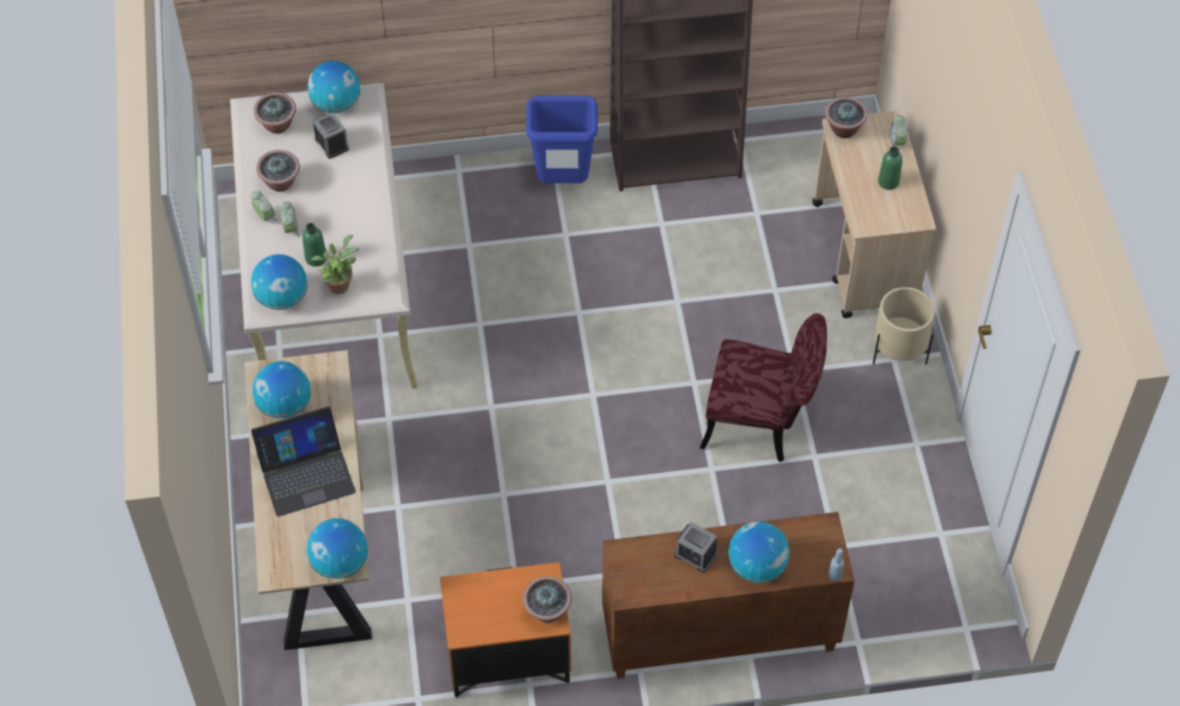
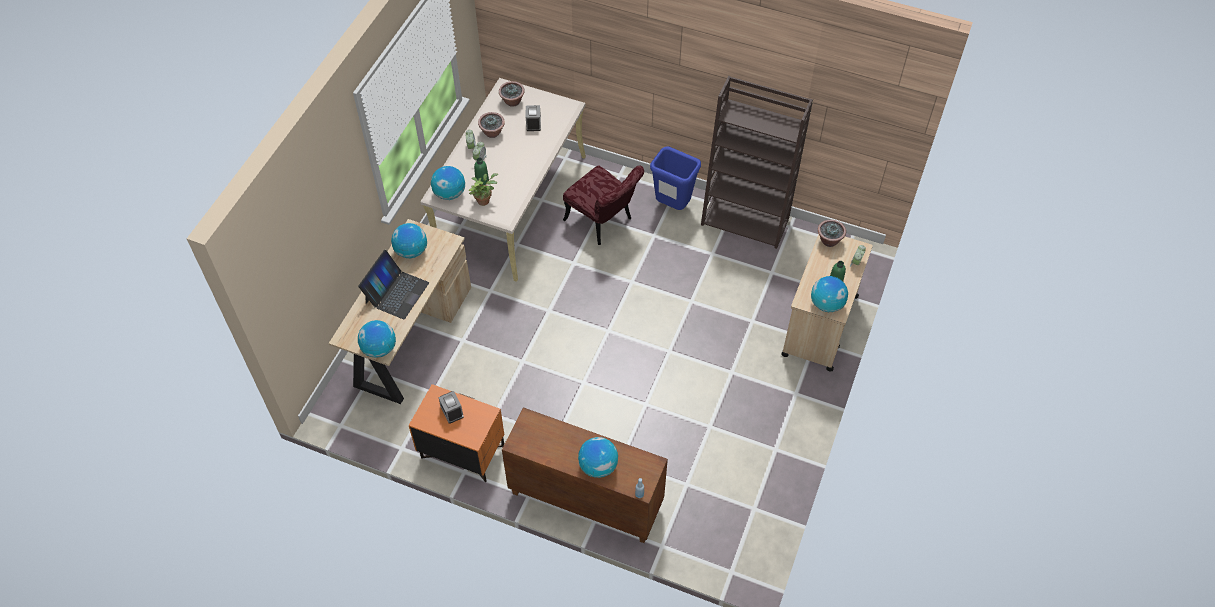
camera: 30 degrees right, 0 degrees up
(306, 473) = (396, 292): laptop -> laptop turned 75 degrees counterclockwise
(336, 104) = (551, 103): globe -> globe (827, 304)
(547, 612) = (474, 432): potted plant -> none
(695, 555) = (568, 441): alarm clock -> alarm clock (452, 411)
(761, 423) = (692, 392): red chair -> red chair (603, 223)
(898, 351) = (801, 390): beige planter -> none

